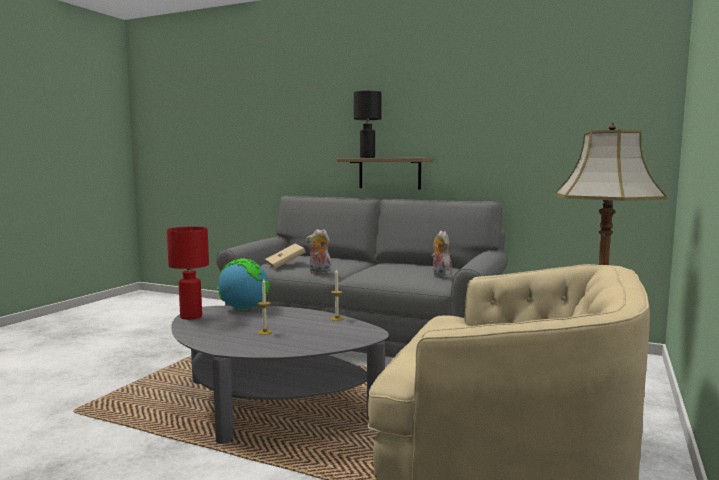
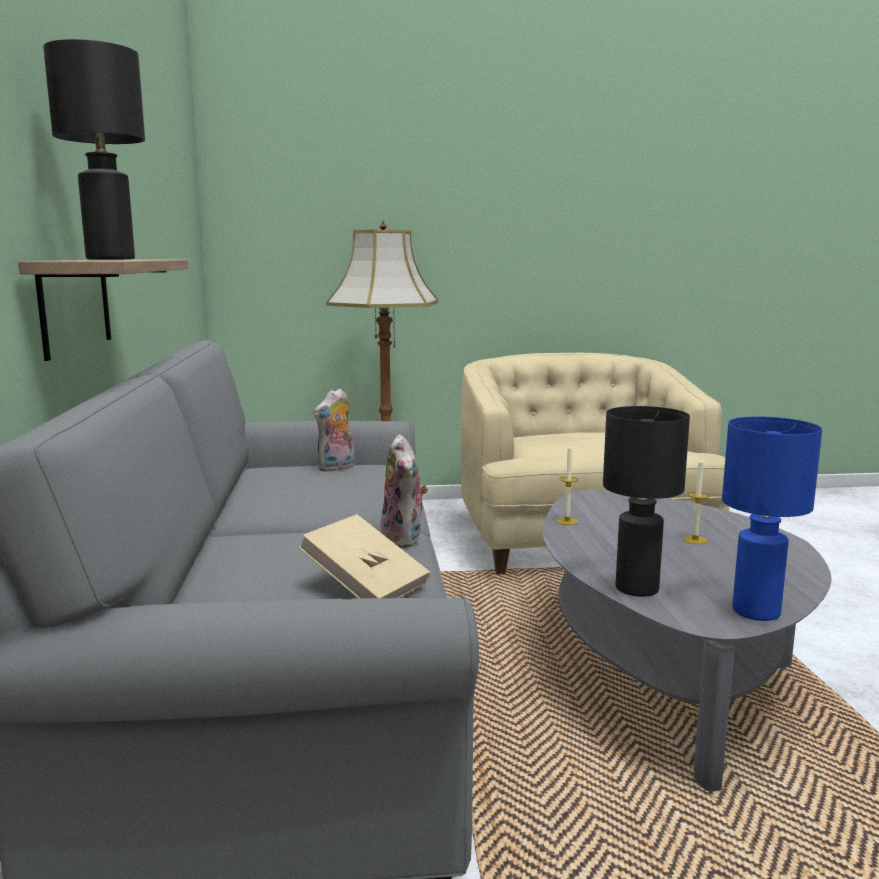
camera: 120 degrees left, 5 degrees up
(190, 317) = (757, 612): red table lamp -> blue table lamp
(244, 309) = (637, 589): globe -> black table lamp

